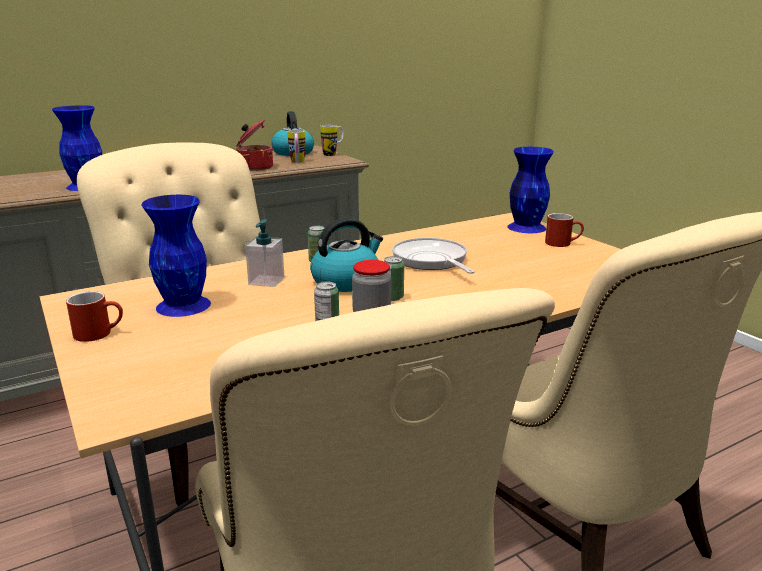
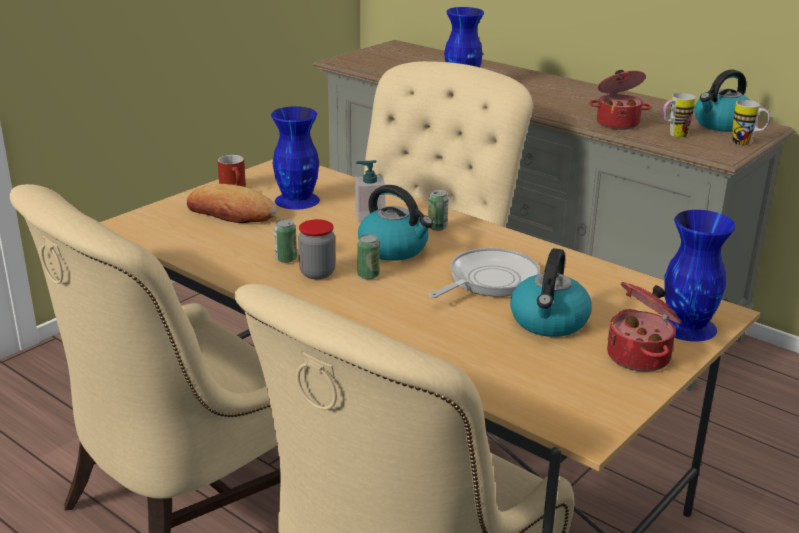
camera: 70 degrees right, 5 degrees up
(171, 342) = (231, 212): none -> bread
(507, 255) = (549, 322): none -> kettle
(563, 243) = (640, 356): red mug -> cooking pot

